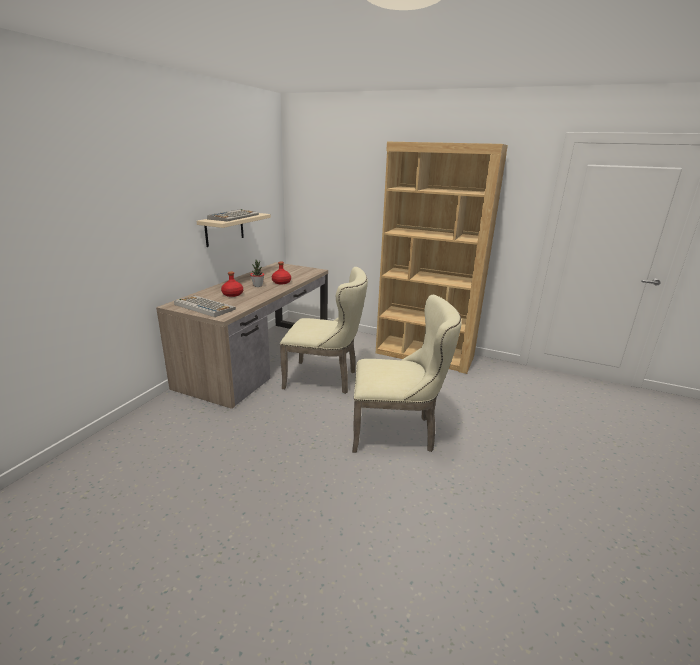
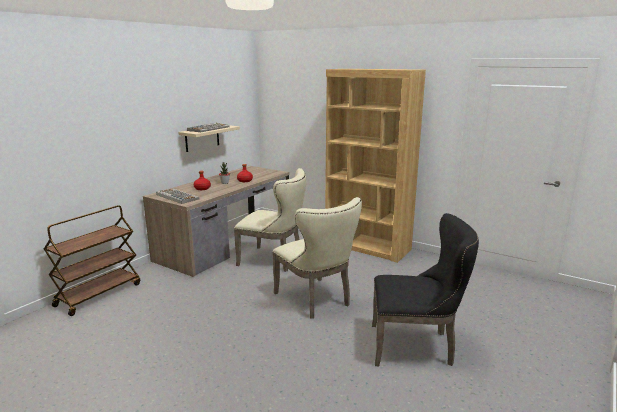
camera: 10 degrees right, 5 degrees down
(109, 444) = (99, 294): none -> brown cart
(398, 432) = (316, 300): beige chair -> beige chair turned 45 degrees clockwise
(544, 489) = (416, 346): none -> black chair

